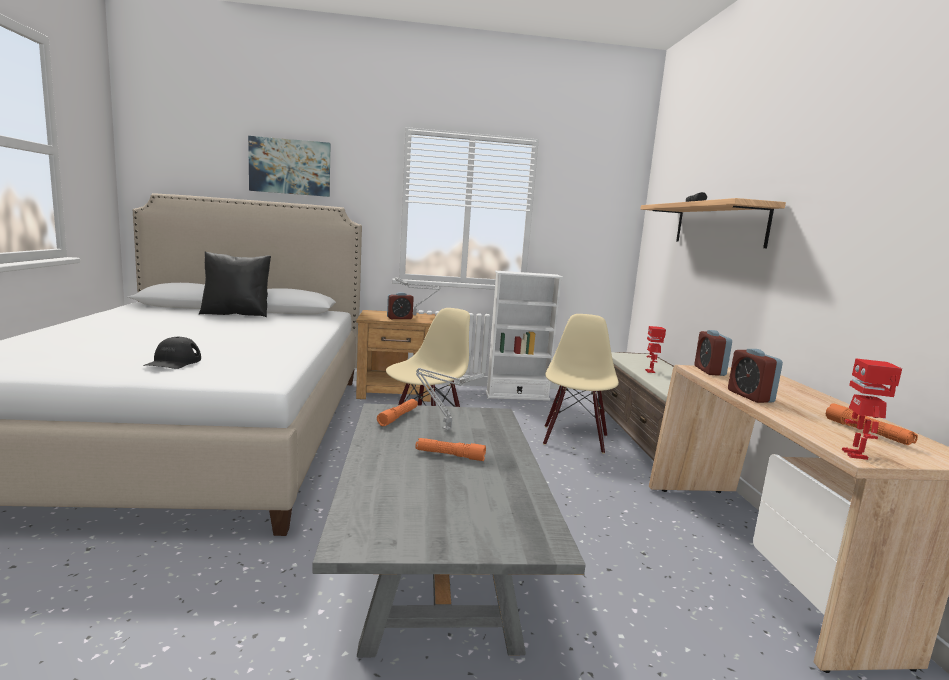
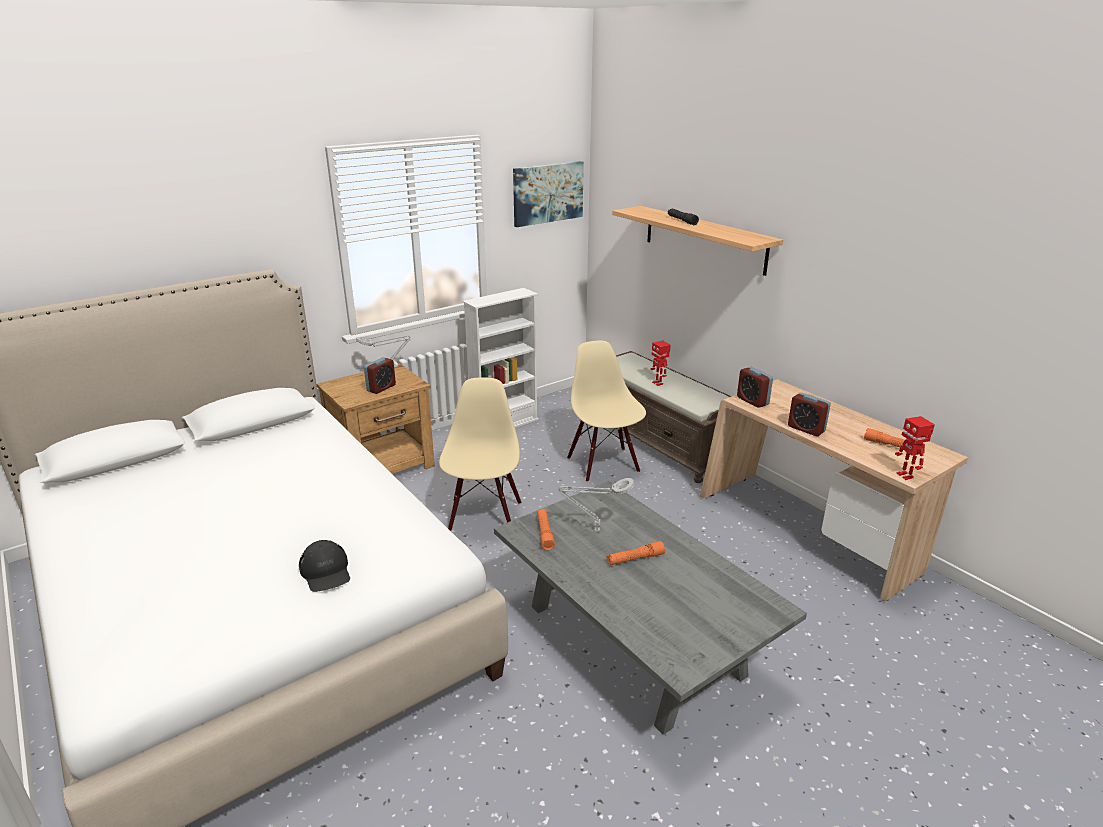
camera: 30 degrees left, 15 degrees up
(236, 314) = (208, 454): black pillow -> none
(290, 167) = (181, 229): picture -> picture (547, 193)

